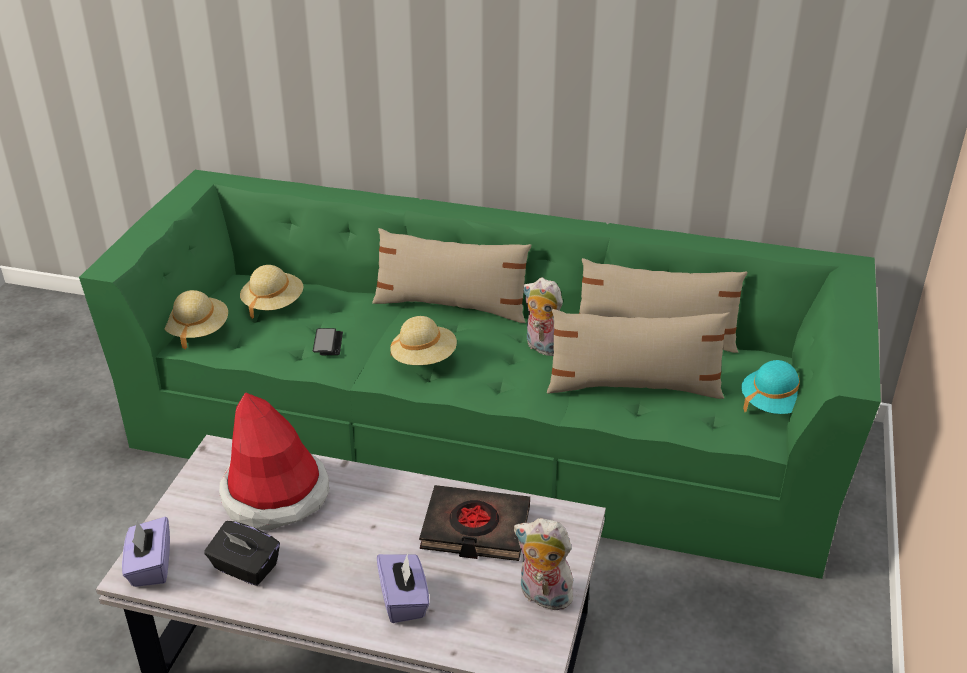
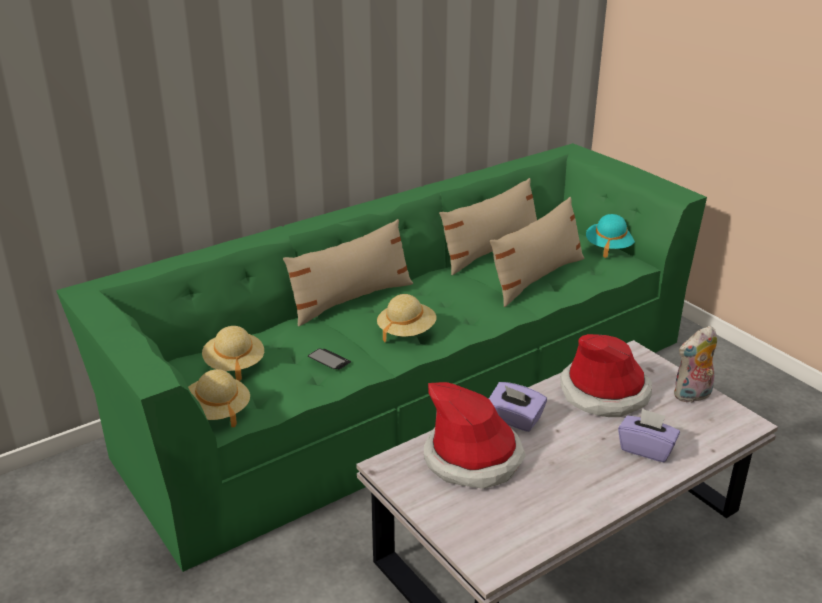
camera: 50 degrees left, 5 degrees down
(150, 566) = (490, 553): purple tissue box -> purple tissue box (514, 420)
(245, 568) = (542, 505): black tissue box -> none
(475, 529) = (604, 392): black book -> hat
(542, 347) = (452, 288): plush toy -> none

